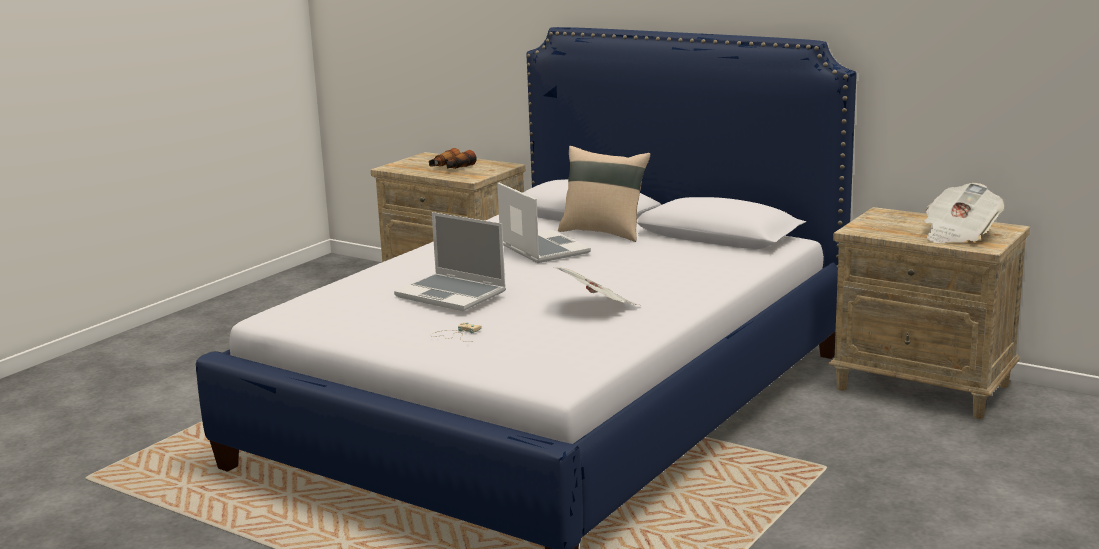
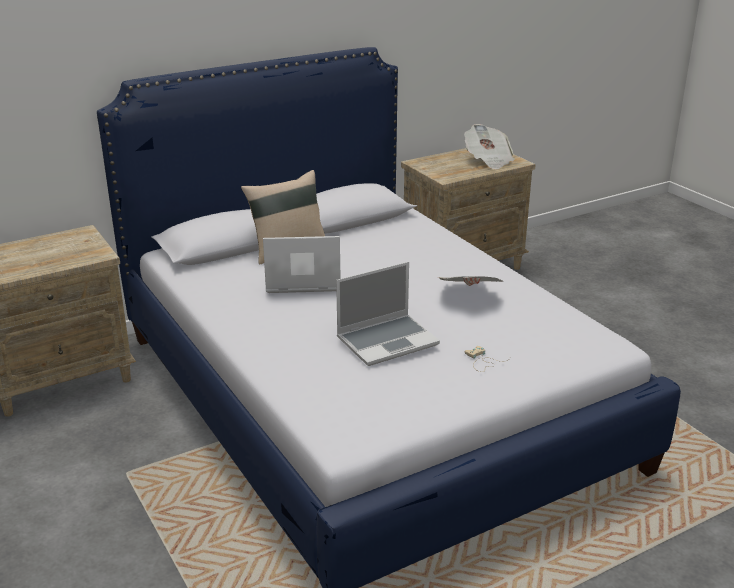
camera: 65 degrees left, 10 degrees up
(451, 168) = (46, 255): binoculars -> none

